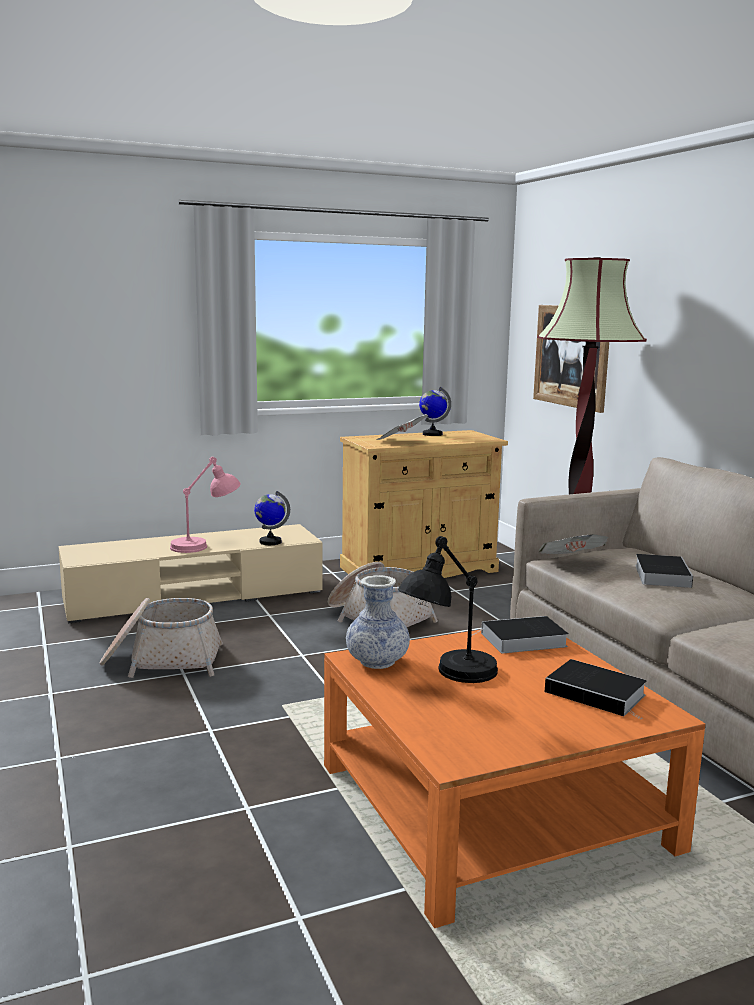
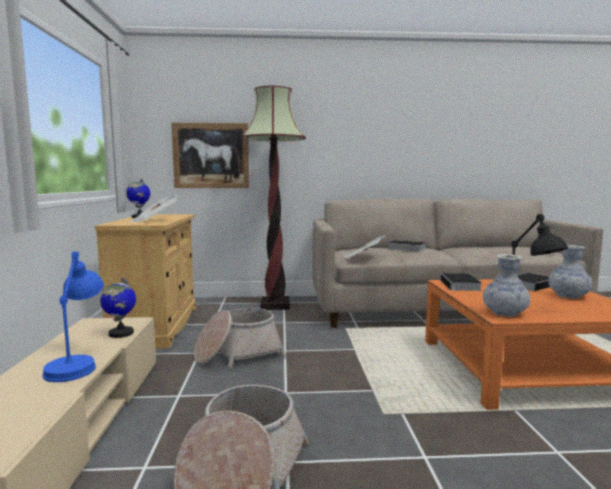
camera: 70 degrees left, 5 degrees down
(205, 545) = (78, 362): pink table lamp -> blue table lamp
(537, 717) = (568, 296): none -> vase

